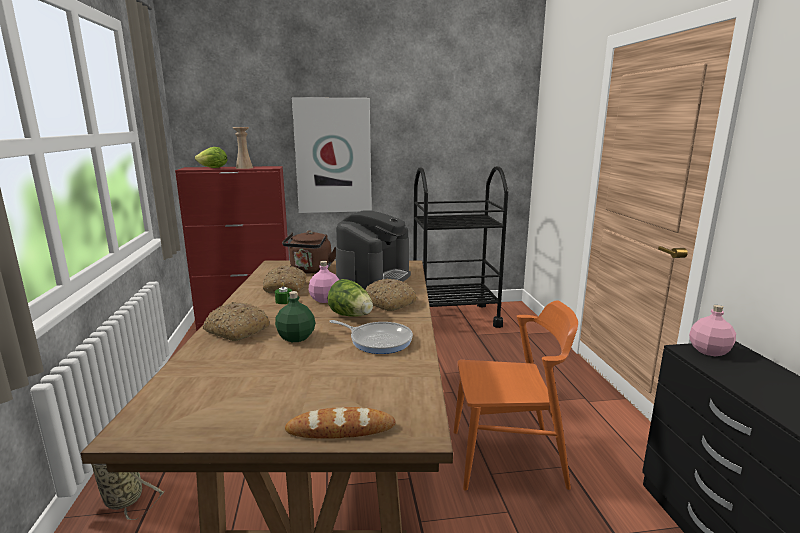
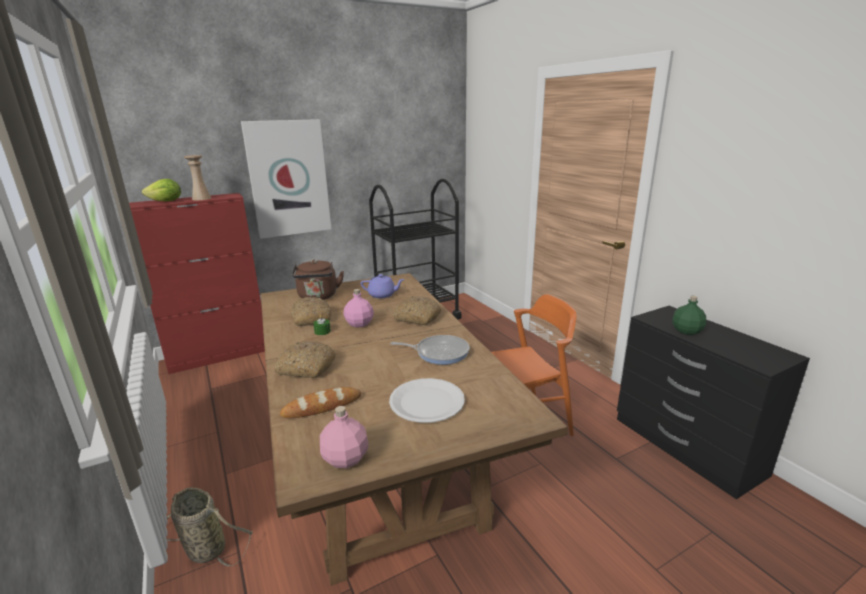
camera: 20 degrees left, 5 degrees up
(295, 337) = (367, 364): green bottle -> green bottle (686, 331)
(317, 387) = (426, 402): none -> white plate
(340, 429) = (477, 431): bread -> bread (322, 406)
(351, 316) = (397, 335): lettuce -> none
(374, 277) = (382, 295): coffee machine -> purple teapot
(708, 351) = (660, 316): pink bottle -> pink bottle (345, 459)

